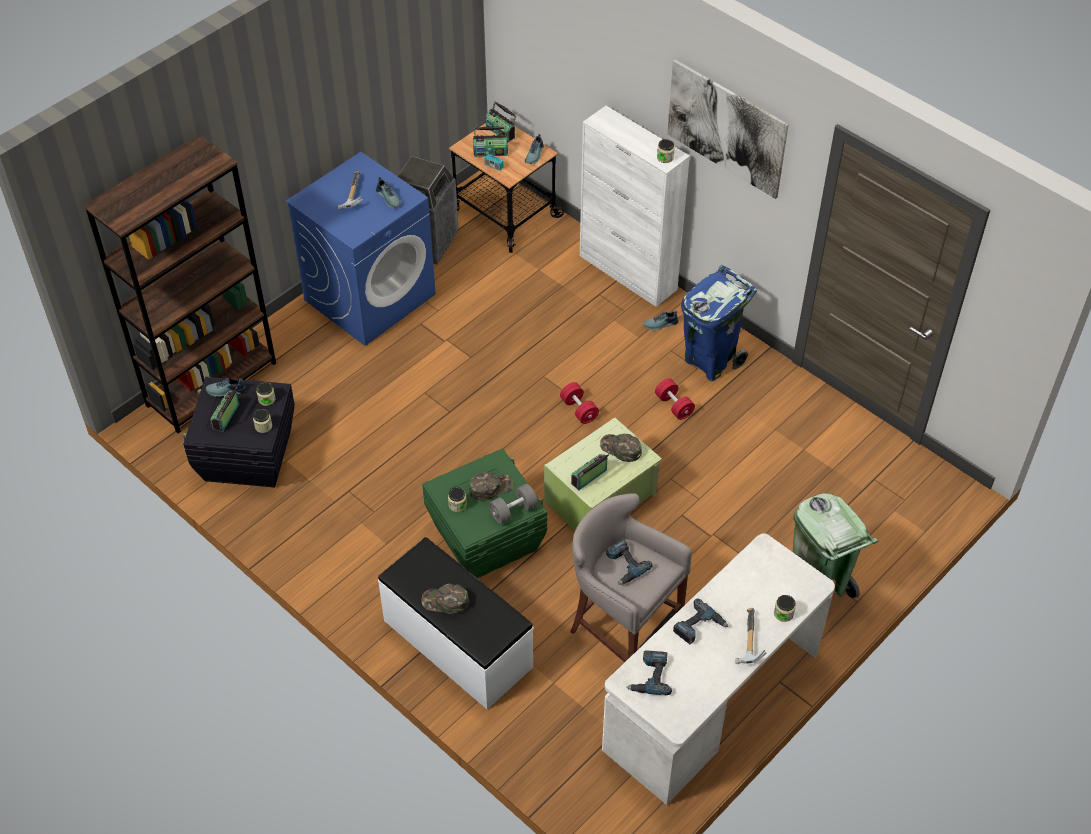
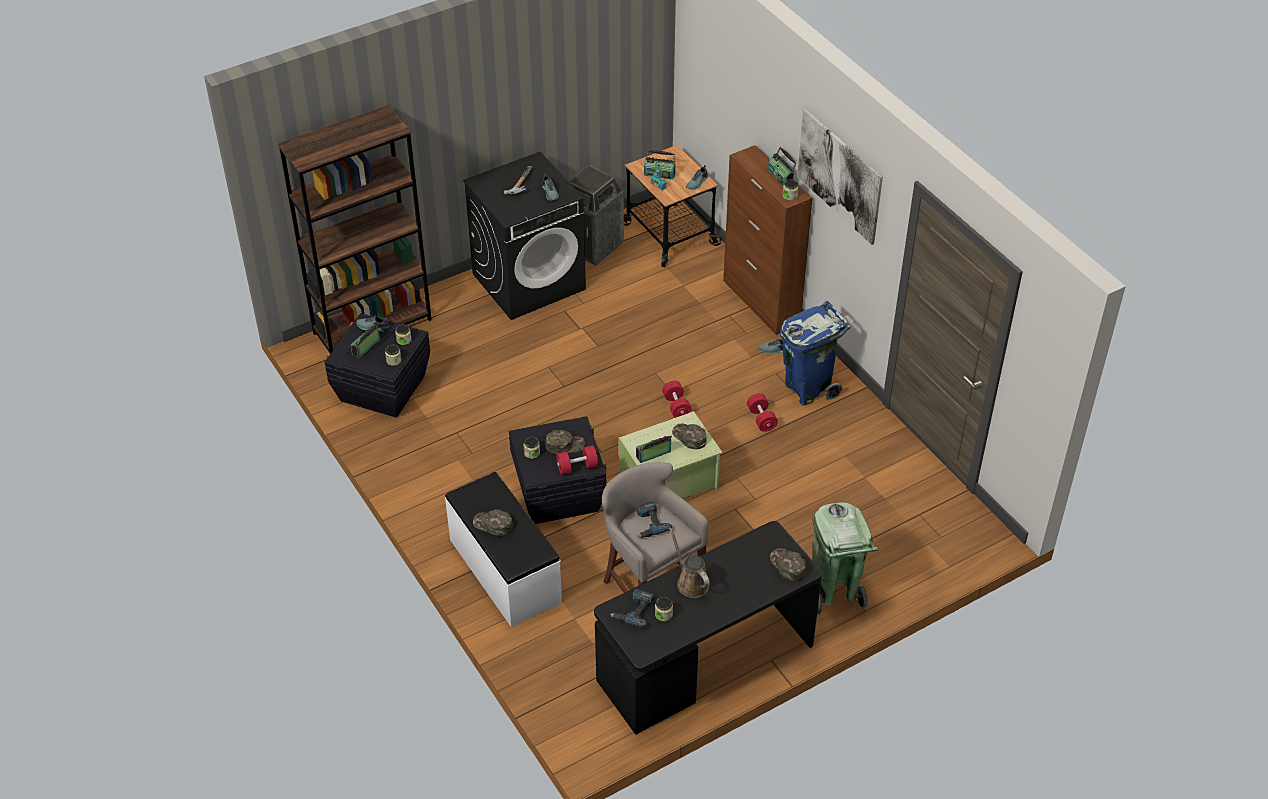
camera: 15 degrees right, 5 degrees down
(370, 296) = (529, 281): blue washing machine -> black washing machine
(486, 537) = (559, 493): green storage box -> black storage box
(501, 131) = (675, 159): radio -> radio (781, 177)
(513, 511) = (577, 467): grey dumbbell -> red dumbbell
(628, 273) = (761, 302): white cabinet -> brown cabinet
(699, 627) = (691, 582): power drill -> brown watering can
(712, 700) = (706, 662): white desk -> black desk
(747, 641) = (727, 602): hammer -> none
(783, 613) = (767, 587): jar -> jar (663, 614)
(795, 583) = (787, 565): none -> green cap

